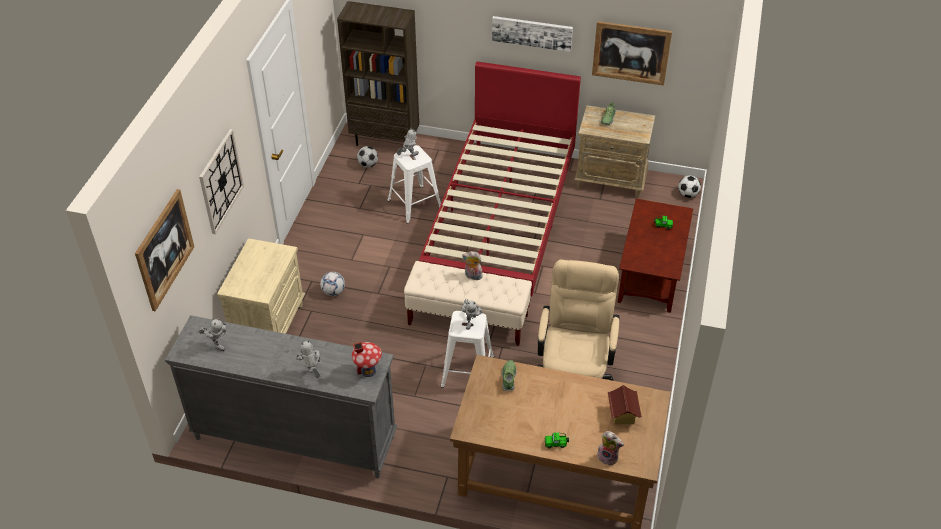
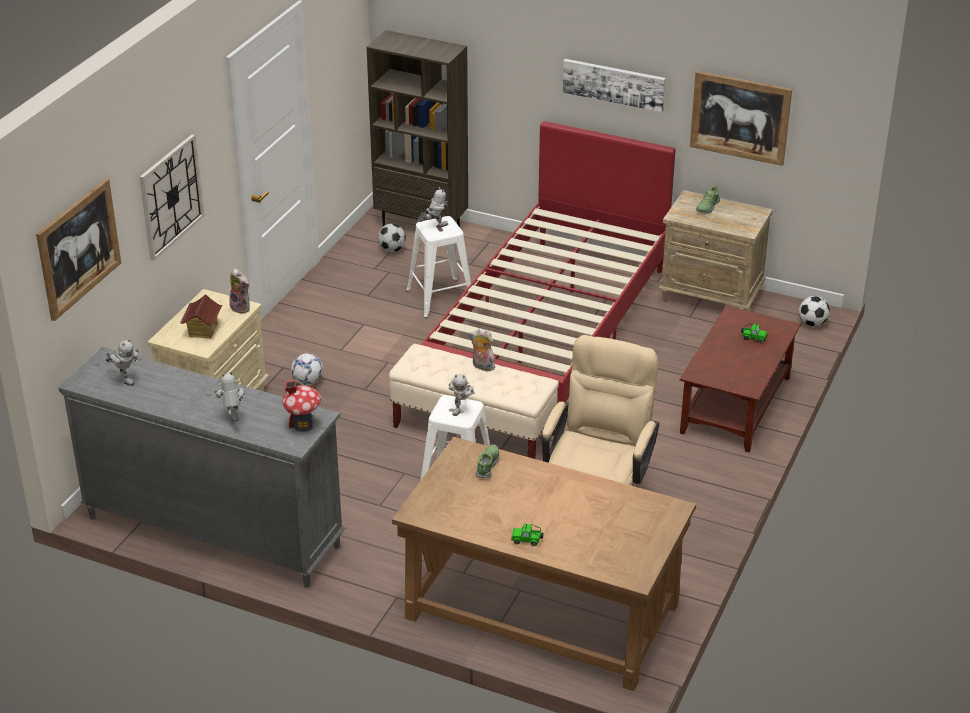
camera: 10 degrees right, 10 degrees down
(608, 457) = (591, 562): plush toy -> plush toy (242, 307)
(622, 414) = (624, 520): toy house -> toy house (203, 330)

